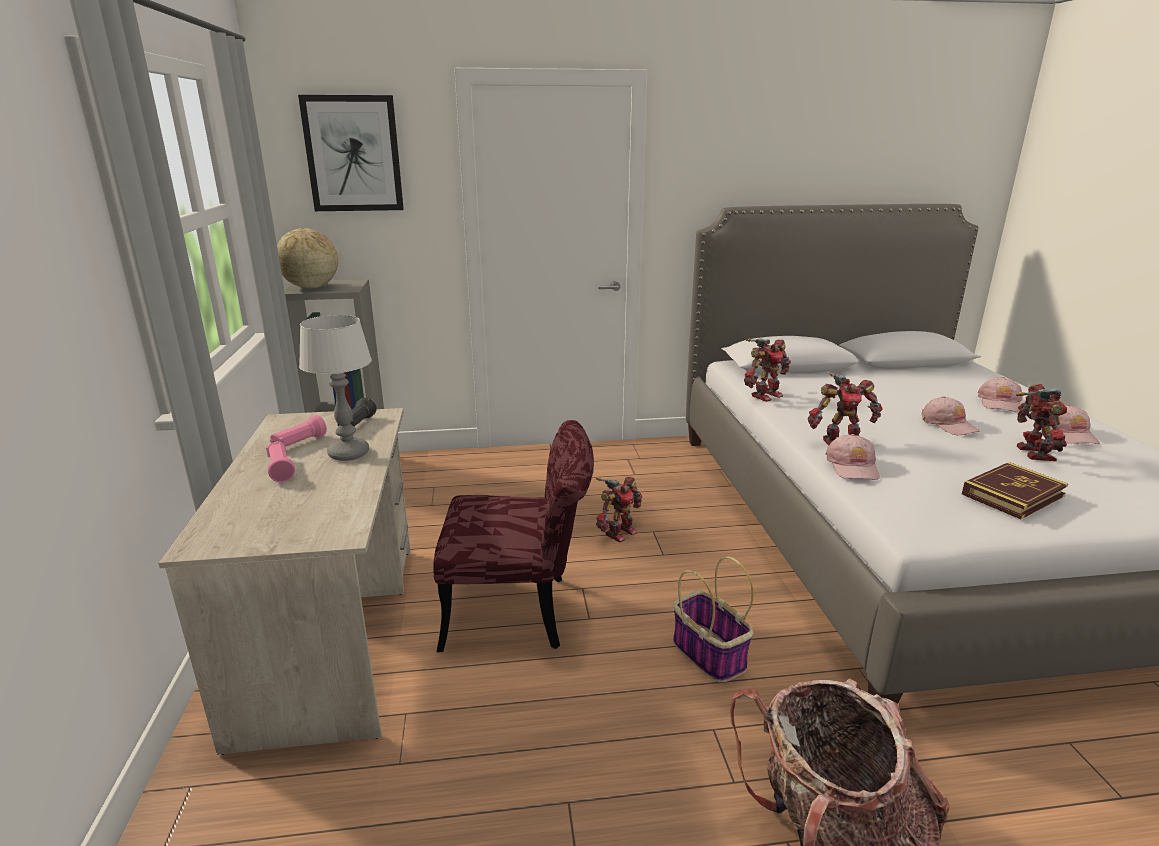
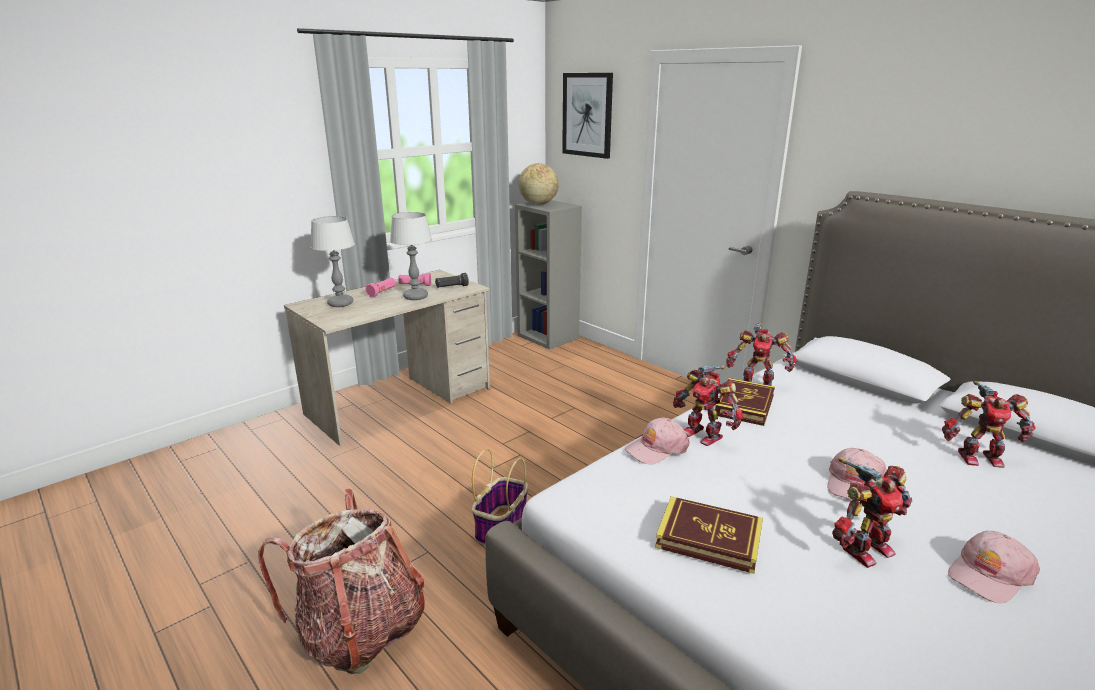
camera: 55 degrees right, 0 degrees up
(263, 511) = (340, 303): none -> table lamp
(521, 611) = (473, 443): red chair -> none
(619, 532) = (602, 444): toy robot -> toy robot (978, 457)
(800, 412) = (744, 405): none -> book
(1000, 403) = (1006, 512): pink cap -> none

